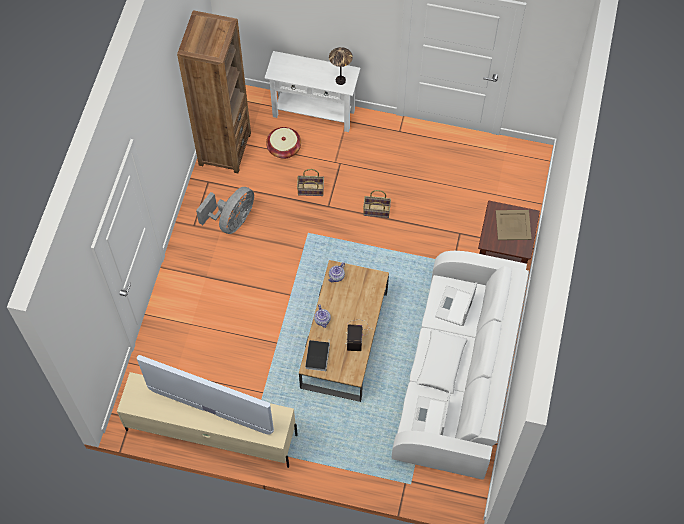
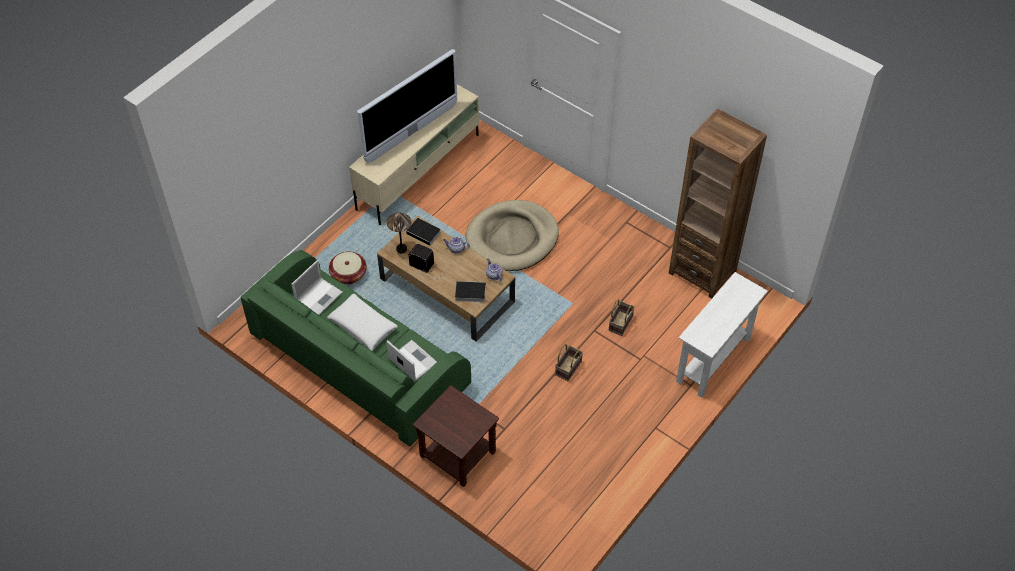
camera: 115 degrees right, 10 degrees down
(232, 220) = (617, 251): grey fan -> none
(258, 310) = (512, 238): none -> beige dog bed
(284, 148) = (681, 319): basket -> basket (348, 274)
(340, 81) = (701, 333): table lamp -> table lamp (401, 249)
(366, 288) = (469, 293): none -> book
(430, 417) = (319, 296): laptop -> laptop turned 90 degrees clockwise
(458, 375) = (358, 361): white sofa -> green sofa
(513, 225) = (457, 426): beige tray -> none

